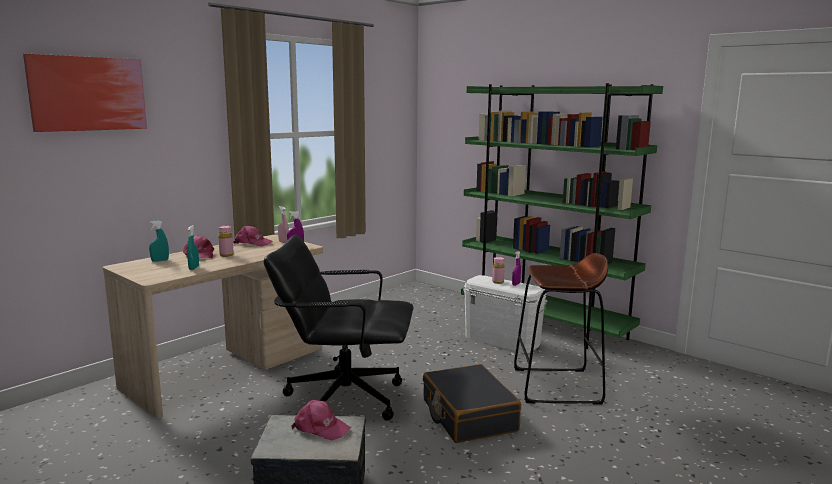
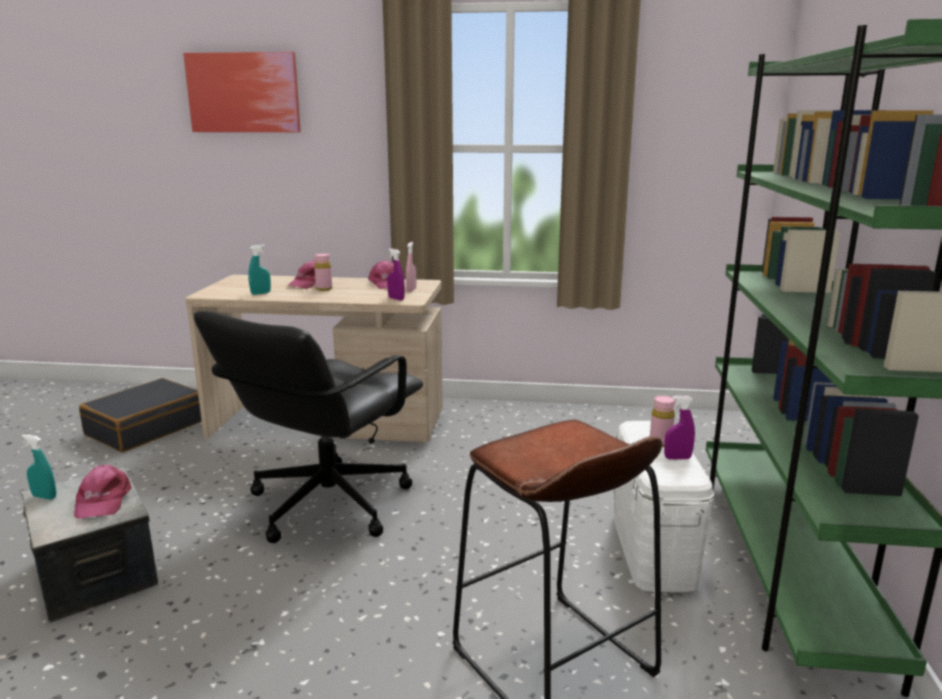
camera: 55 degrees right, 5 degrees up
(160, 260) = (272, 280): turquoise spray bottle -> turquoise spray bottle (44, 497)
(344, 398) = (326, 504): black office chair -> black office chair turned 120 degrees counterclockwise
(468, 415) = (361, 608): black suitcase -> black suitcase (145, 428)

